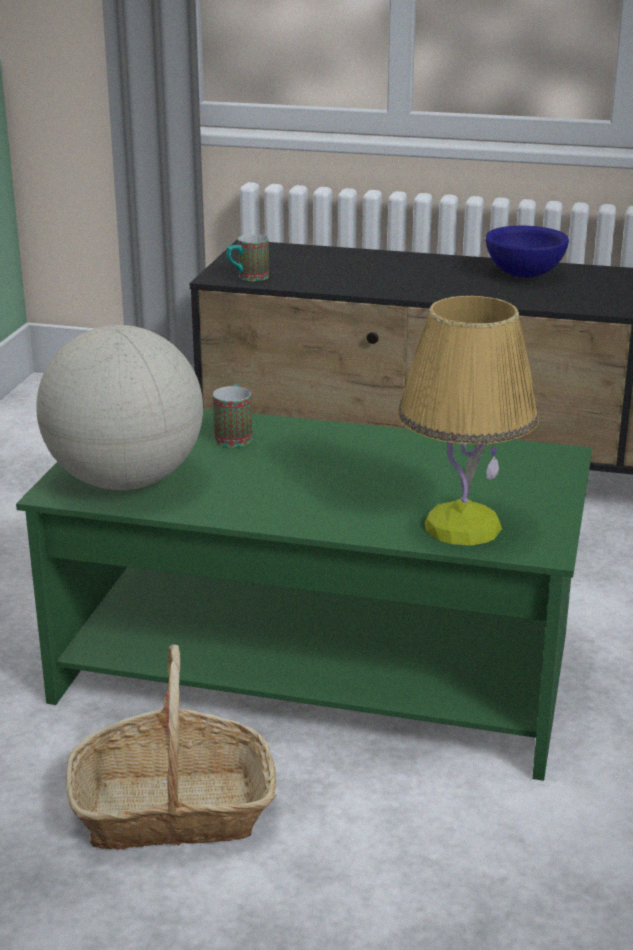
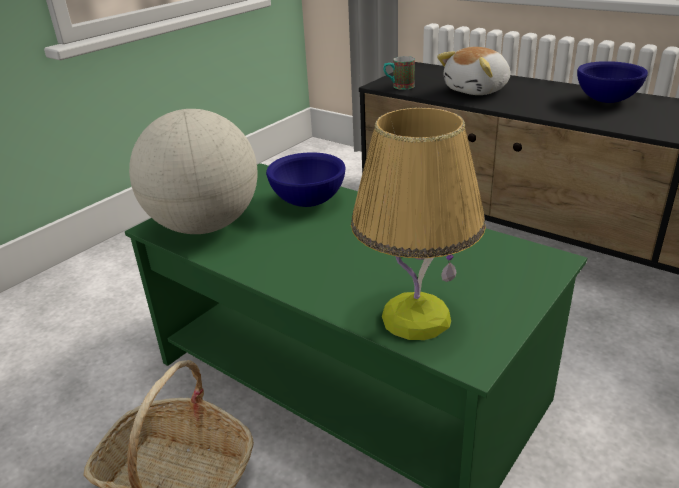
camera: 25 degrees right, 5 degrees up
(234, 435) = (308, 201): mug -> blue bowl
(359, 274) = (478, 90): none -> plush toy

